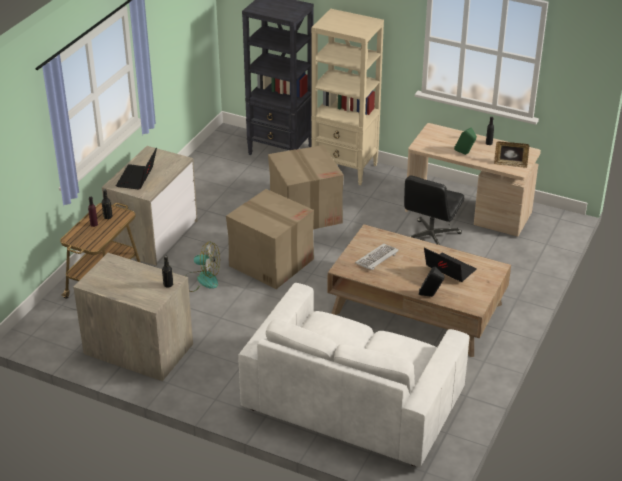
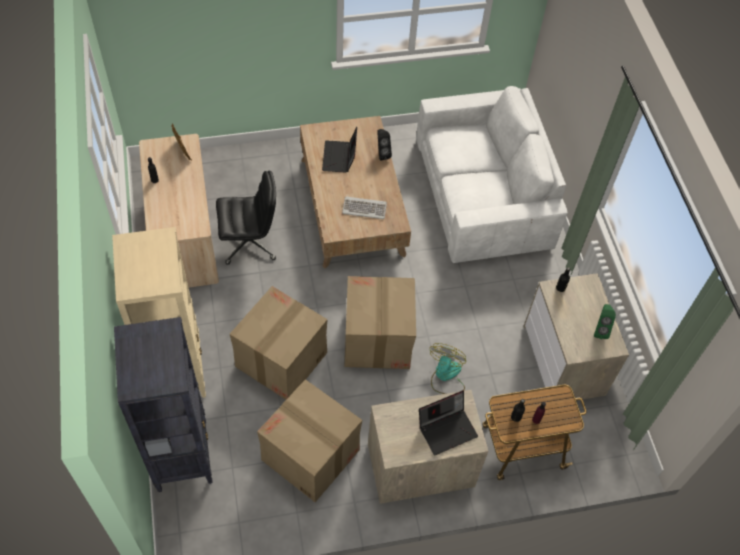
camera: 130 degrees left, 20 degrees up
(202, 280) = (445, 376): fan -> fan turned 45 degrees clockwise
(219, 196) = (311, 455): none -> cardboard box
(465, 154) = (188, 188): green speaker -> green speaker (600, 330)

